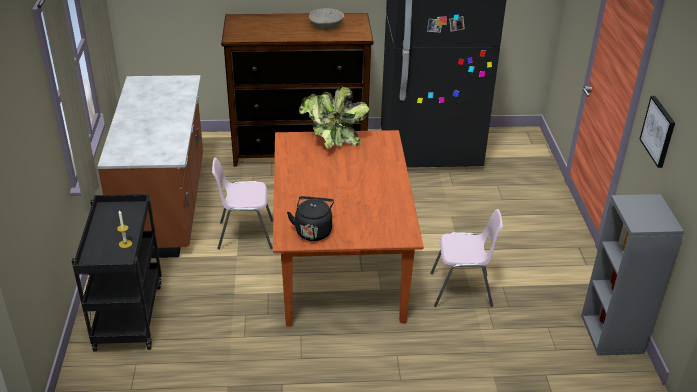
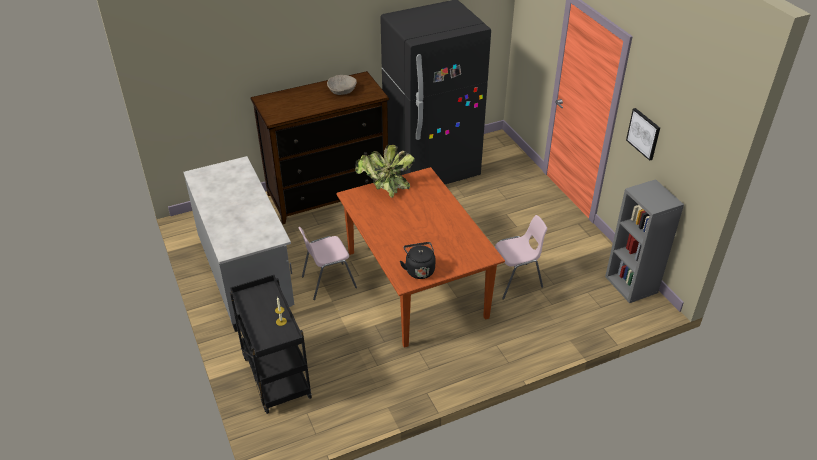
camera: 20 degrees left, 5 degrees up
(165, 206) = (247, 274): brown counter -> grey counter

